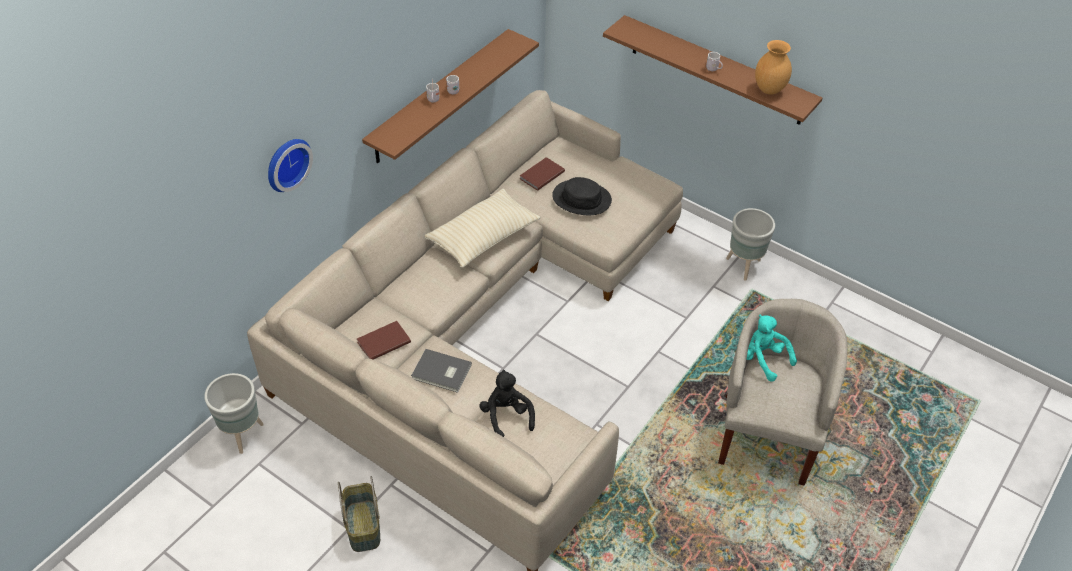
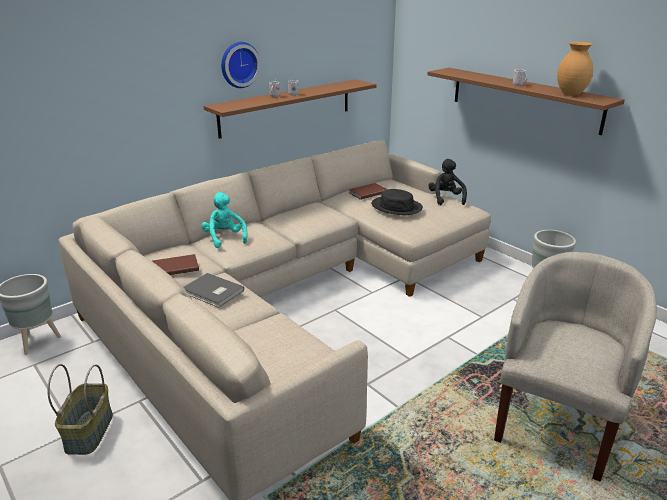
camera: 15 degrees right, 20 degrees down
(286, 163) = (117, 86): wall clock -> wall clock (238, 64)
(483, 238) = (301, 220): beige pillow -> none
(506, 416) = (257, 332): black plush toy -> black plush toy (446, 198)
(763, 359) = (553, 321): turquoise plush toy -> turquoise plush toy (225, 238)

